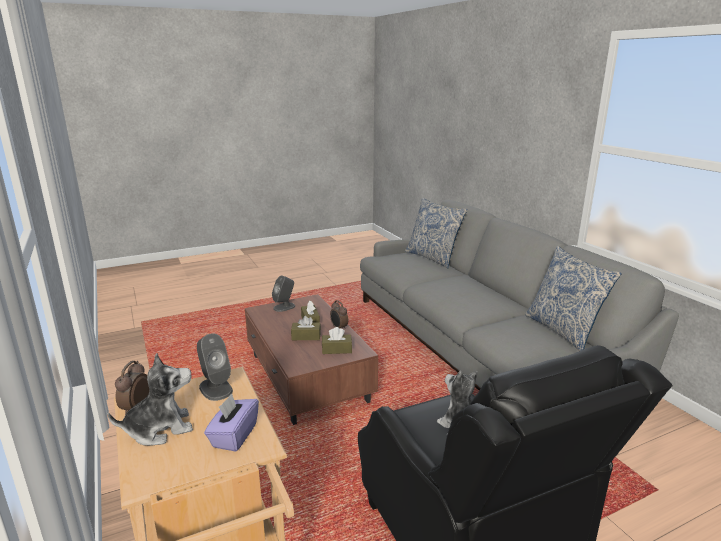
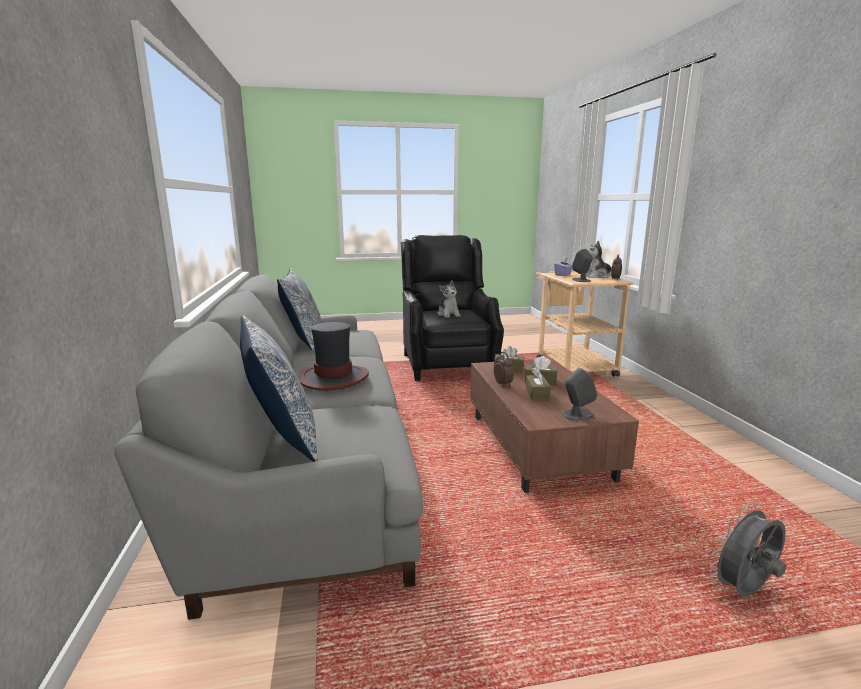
camera: 165 degrees left, 5 degrees down
(225, 316) = (743, 592): none -> grey fan
(455, 284) = (333, 378): none -> hat

